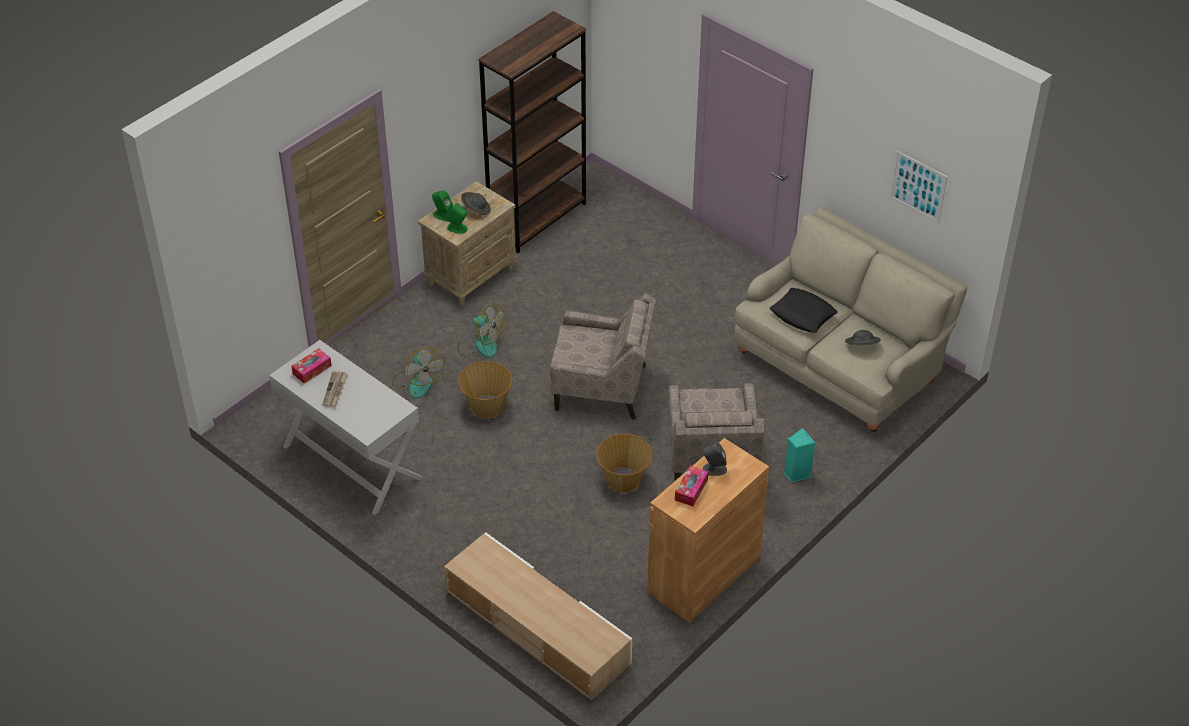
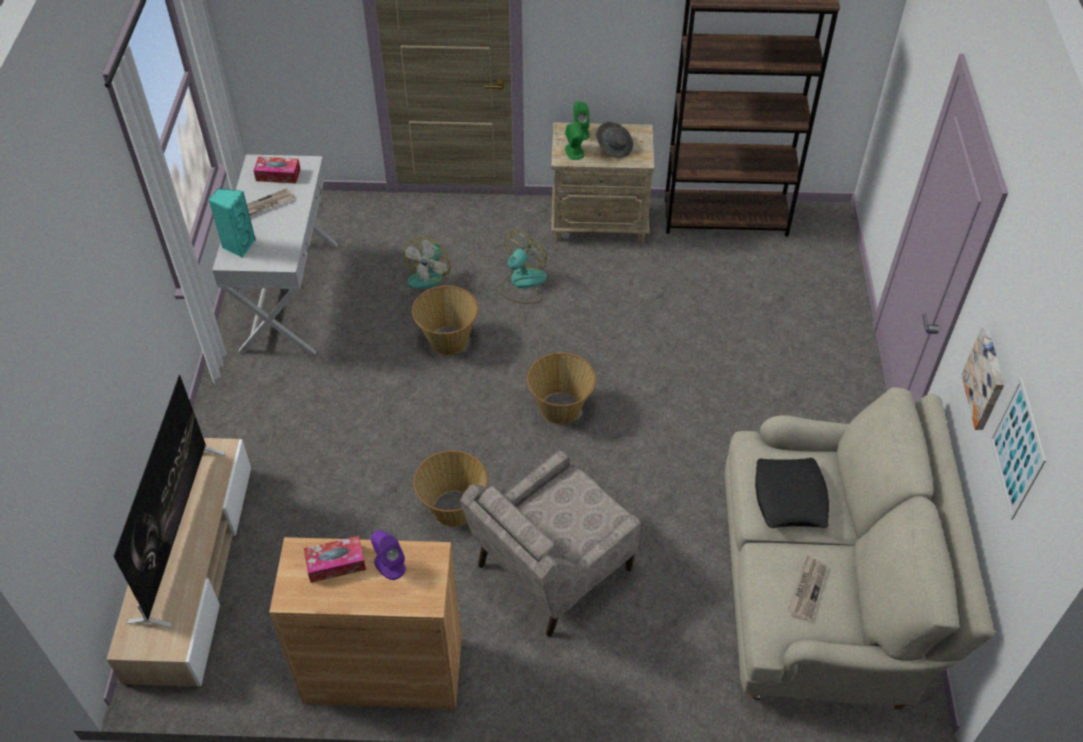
camera: 50 degrees right, 5 degrees up
(480, 343) = (522, 283): fan -> fan turned 135 degrees counterclockwise
(529, 598) = (178, 533): none -> television
(602, 388) = (560, 408): beige armchair -> basket
(714, 469) = (389, 565): grey speaker -> purple speaker
(796, 473) = (612, 661): turquoise speaker -> turquoise speaker (238, 245)
(861, 346) = (806, 589): grey hat -> newspaper
(863, 171) = (986, 379): none -> picture

